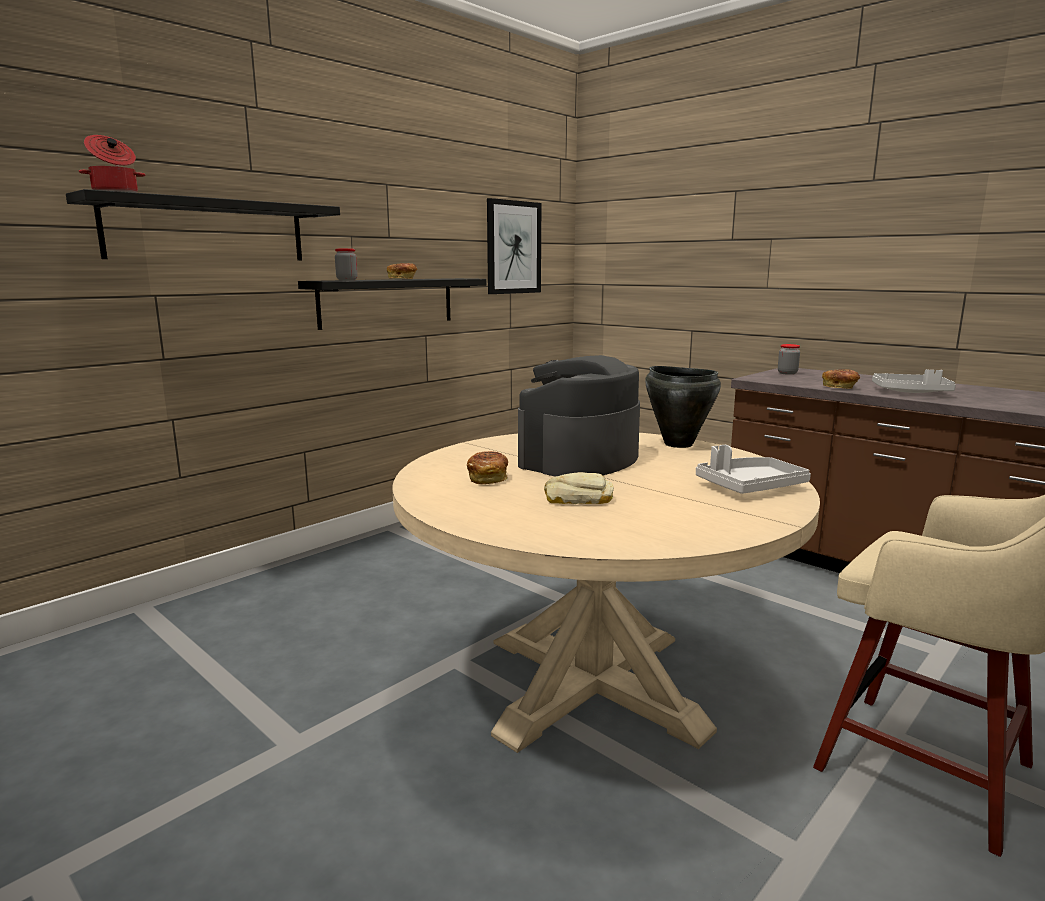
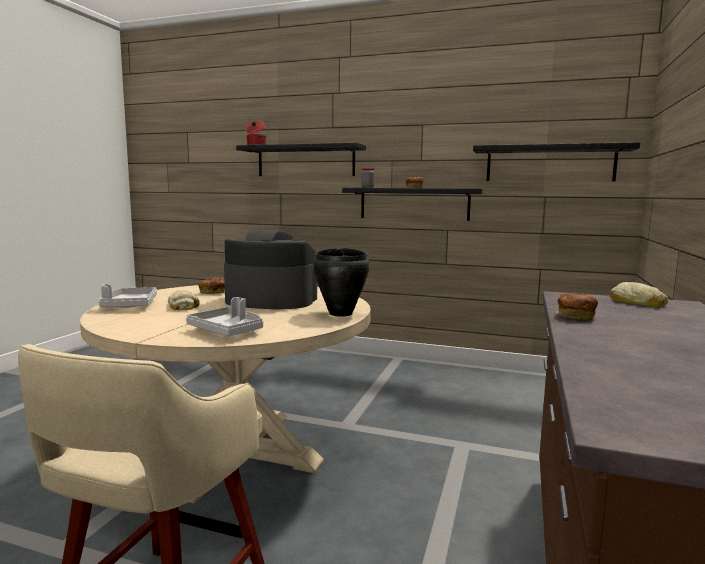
camera: 65 degrees right, 5 degrees down
(513, 247) = (549, 164): picture -> black shelf
(787, 373) = (637, 302): jar -> bread
(911, 392) = (616, 339): grey tray -> grey tray (130, 306)

